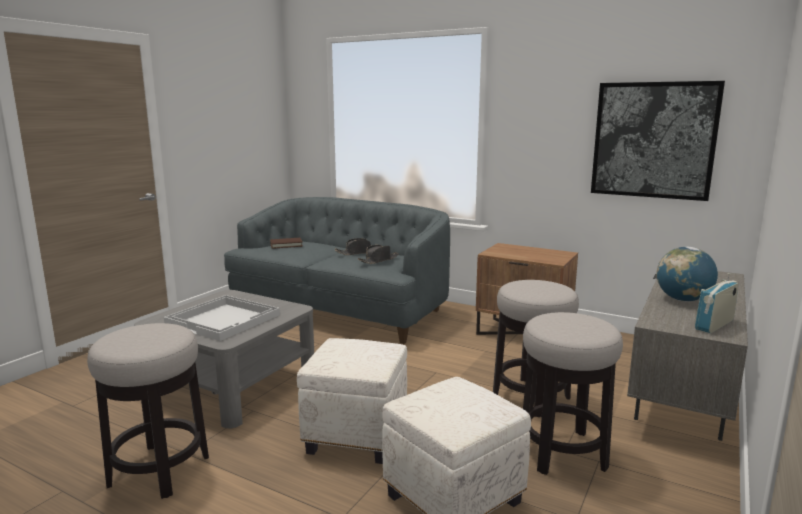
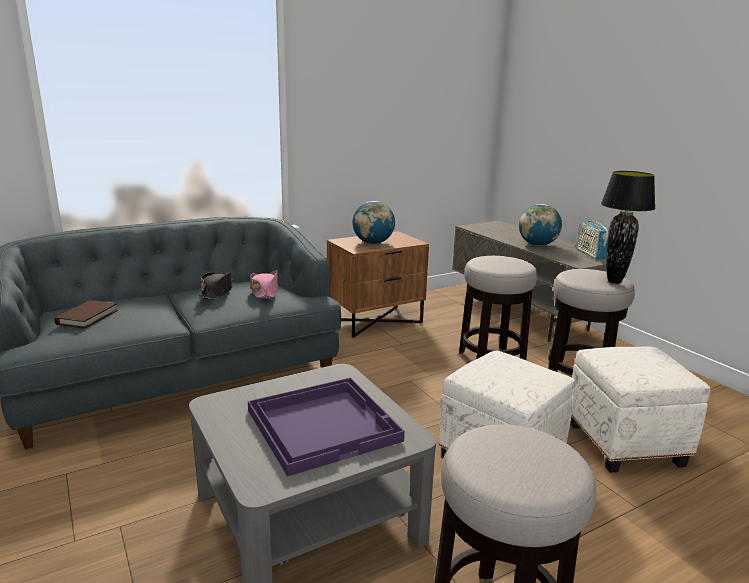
camera: 60 degrees left, 5 degrees up
(224, 319) = (323, 424): white tray -> purple tray
(378, 260) = (264, 292): black hat -> pink hat
(520, 253) = (373, 243): none -> globe
(570, 333) = (614, 282): none -> black table lamp
(653, 140) = (433, 121): picture -> none

